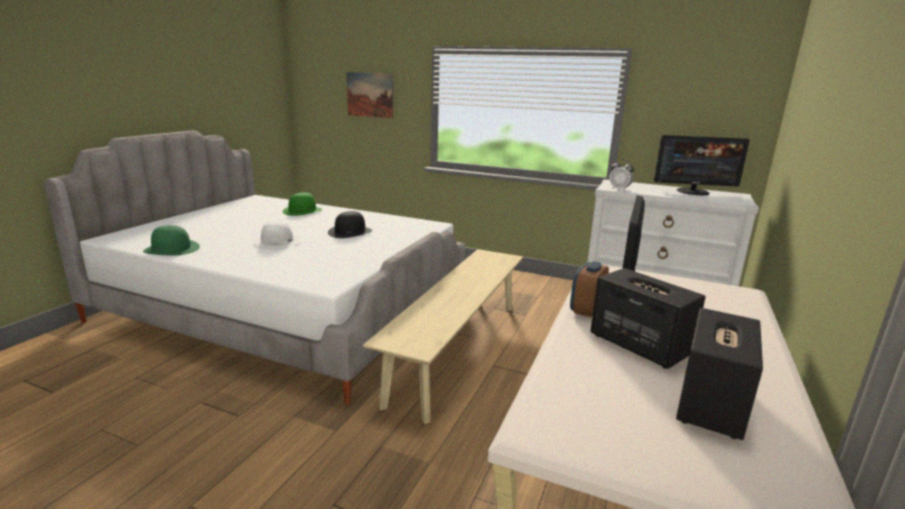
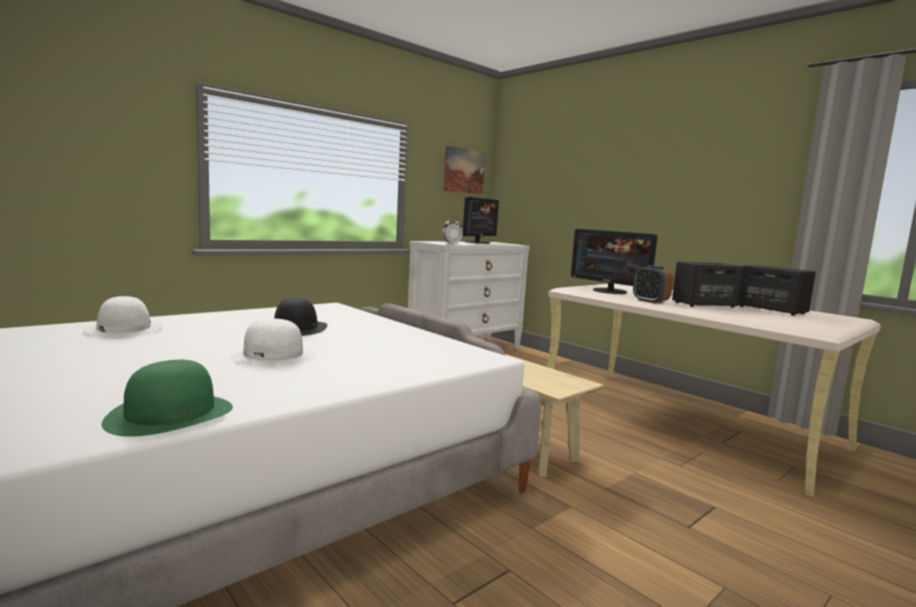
camera: 65 degrees left, 10 degrees down
(302, 211) = (124, 330): green hat -> white hat
(370, 95) = (76, 139): picture -> picture (464, 171)

